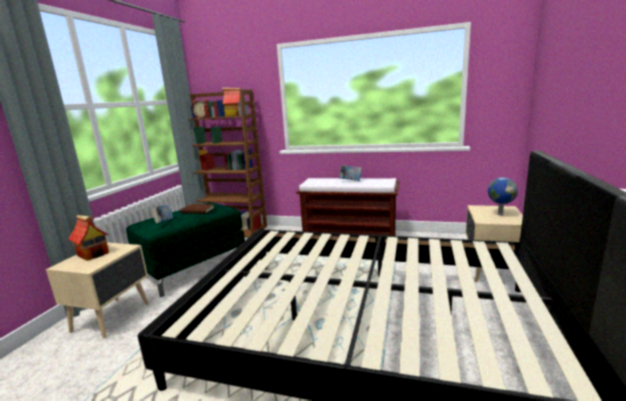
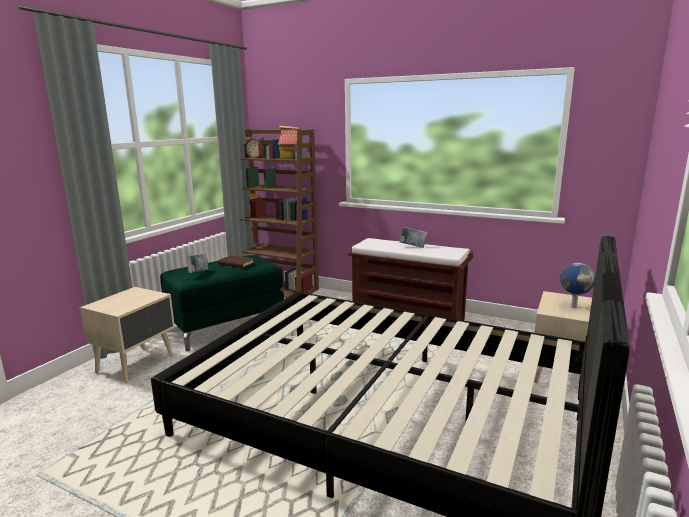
camera: 10 degrees right, 0 degrees up
(94, 254) = (125, 297): toy house -> none

